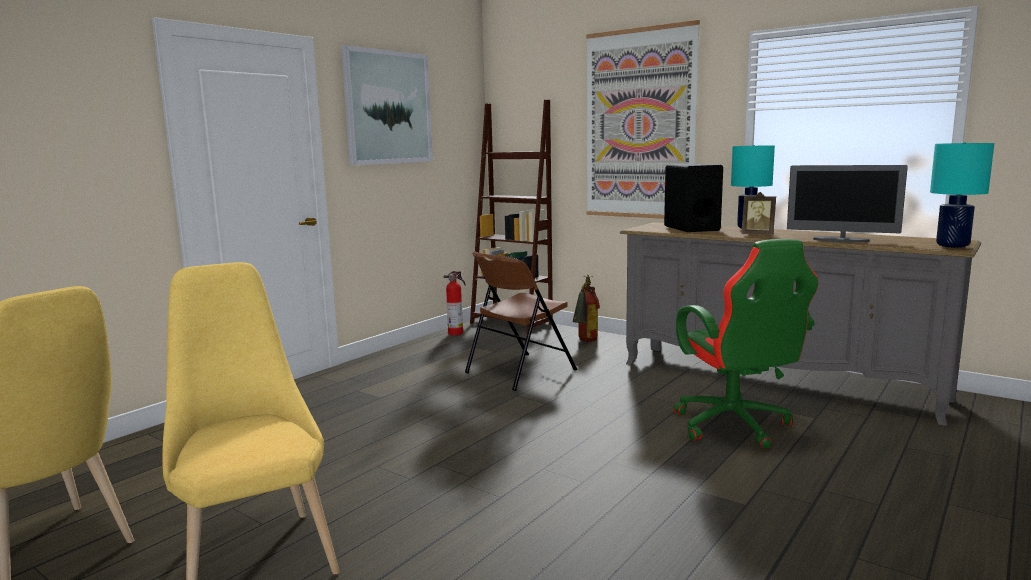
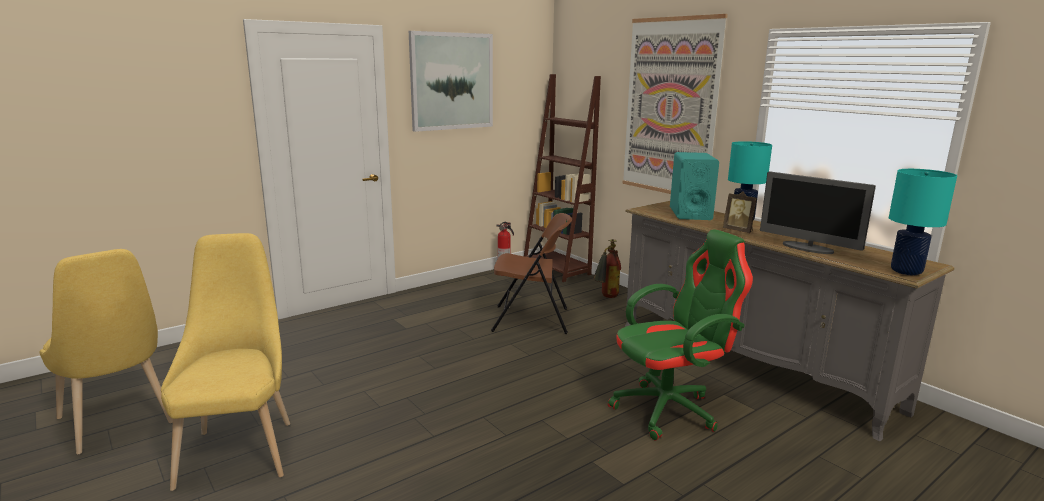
camera: 15 degrees right, 5 degrees up
(520, 371) = (530, 319): brown chair -> brown chair turned 150 degrees counterclockwise
(691, 228) = (690, 214): black speaker -> turquoise speaker
(736, 429) = (672, 409): green office chair -> green office chair turned 120 degrees counterclockwise

